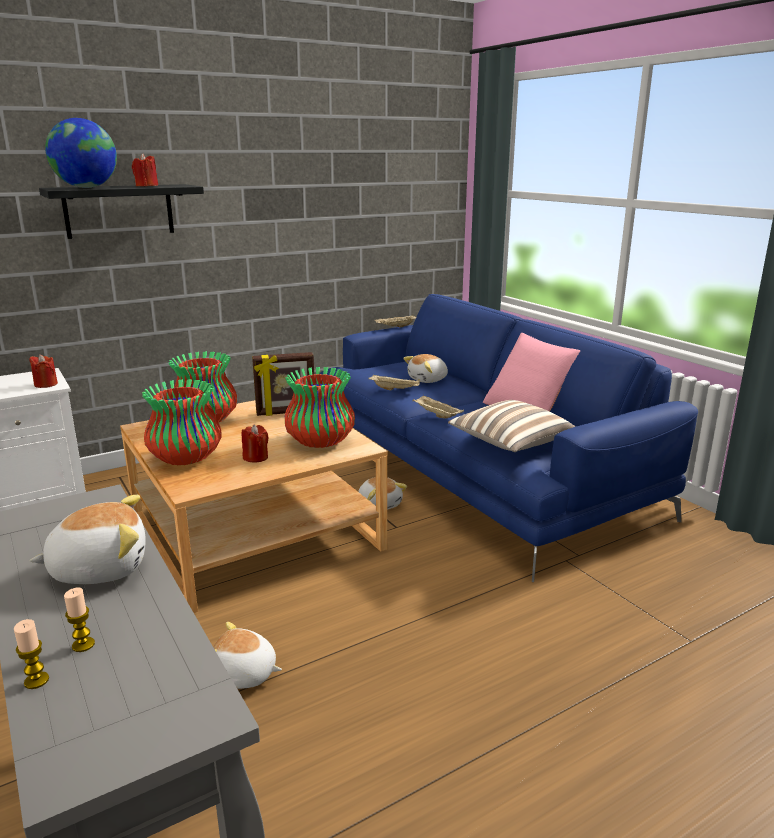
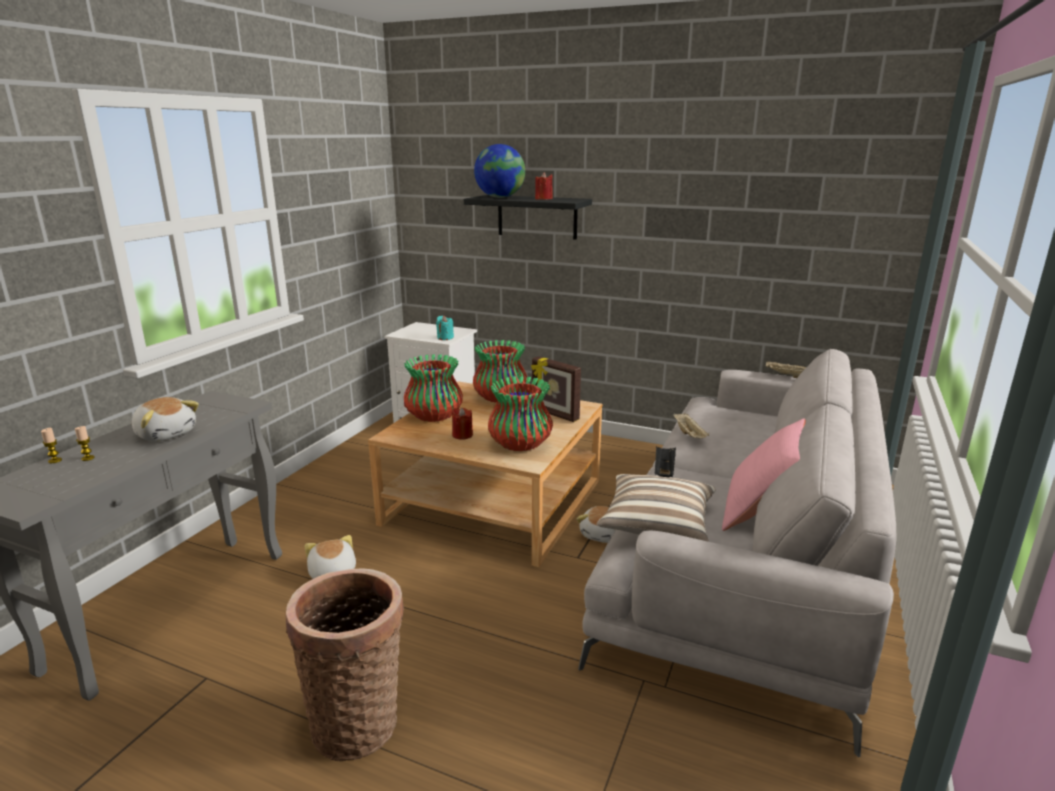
camera: 55 degrees right, 0 degrees up
(46, 384) = (445, 338): red candle -> turquoise candle
(428, 380) = (742, 440): plush toy -> none
(436, 415) = (664, 471): beige tray -> black tray
(475, 468) = (745, 557): blue sofa -> grey sofa
(501, 724) = (358, 721): none -> basket

